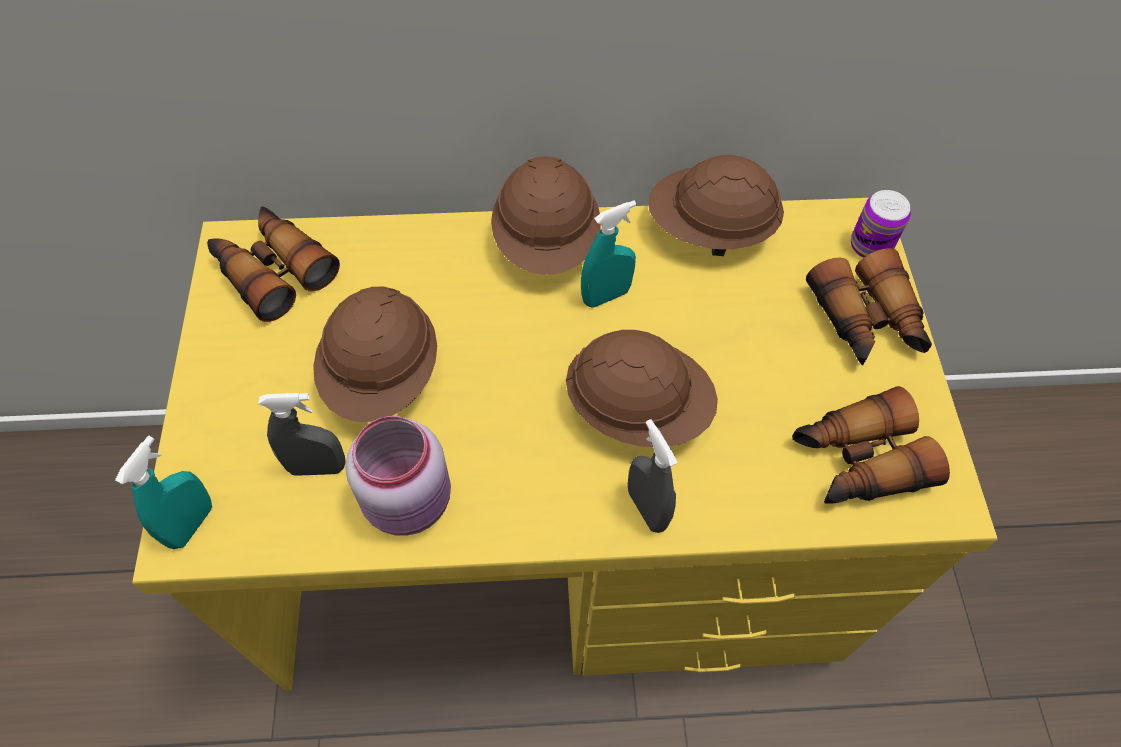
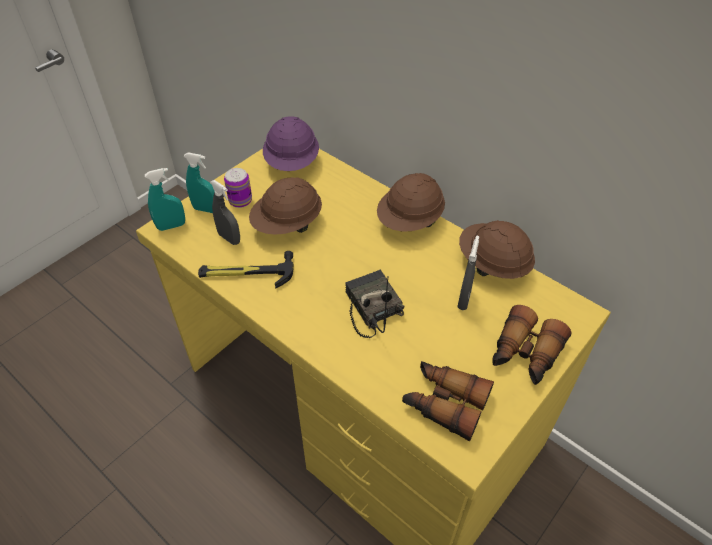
camera: 45 degrees right, 10 degrees down
(273, 270) = (292, 163): binoculars -> purple hard hat
(411, 501) = (246, 273): pink jar -> hammer
(606, 296) = (410, 257): turquoise spray bottle -> turquoise spray bottle (206, 209)
(638, 409) = (370, 308): brown hard hat -> radio
(647, 509) = (328, 345): grey spray bottle -> grey spray bottle (464, 299)
(870, 246) = (571, 325): can -> can (240, 200)

